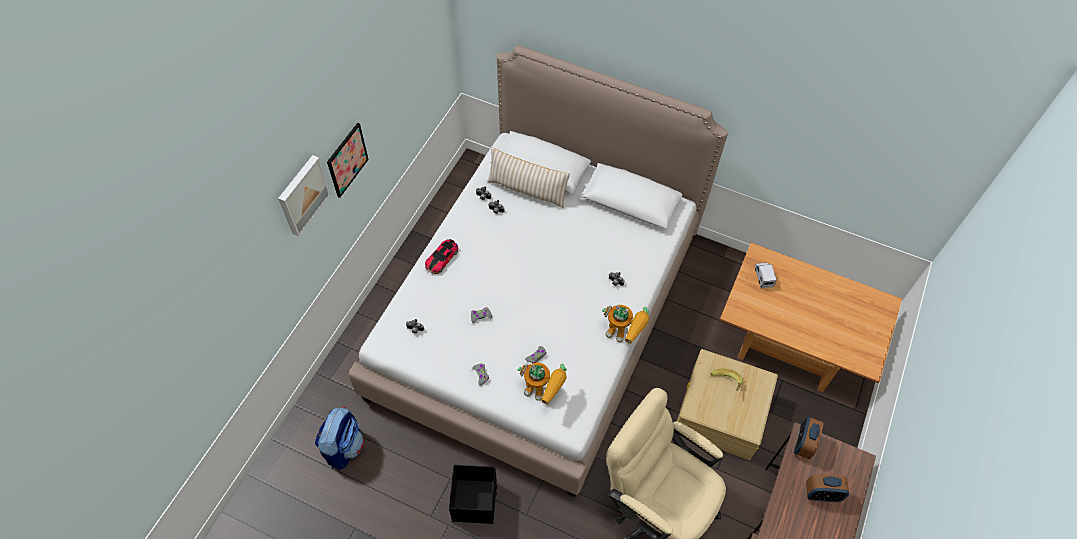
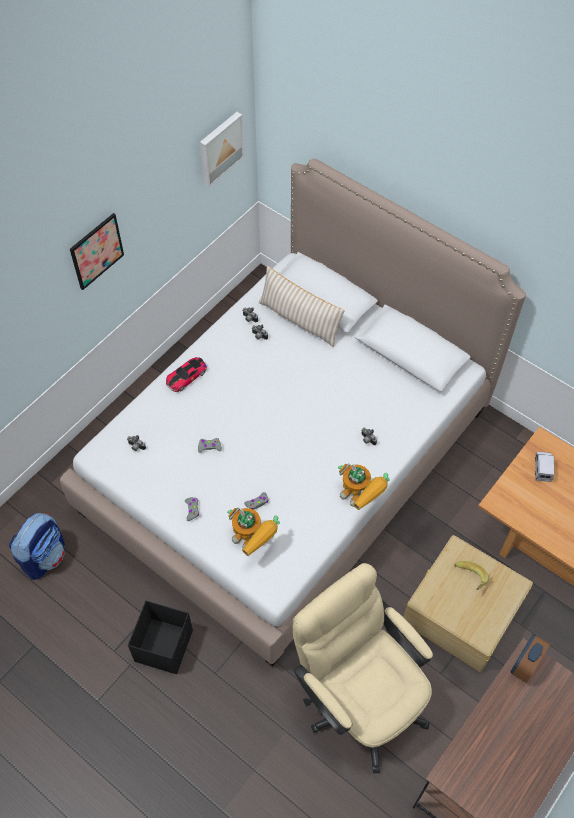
camera: 15 degrees right, 0 degrees up
(302, 194) = (34, 279): picture -> picture (220, 148)
(821, 494) = (529, 725): alarm clock -> none

